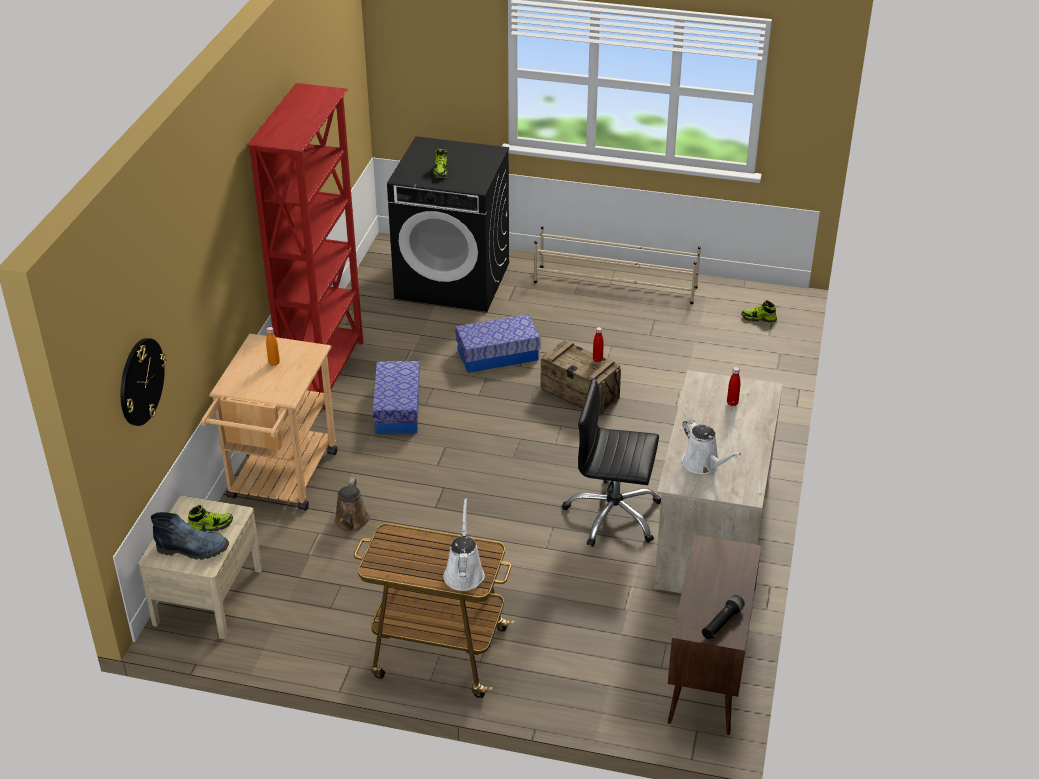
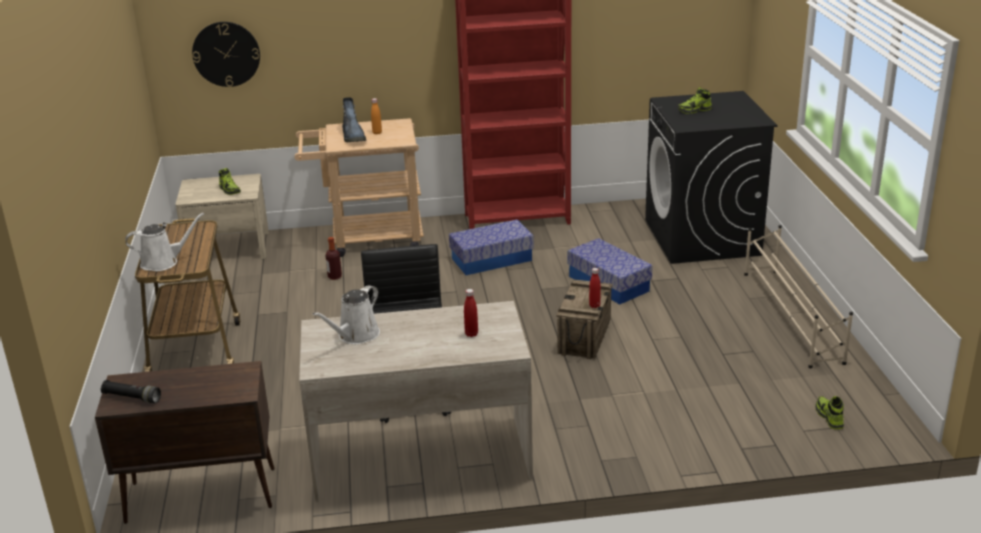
camera: 70 degrees right, 10 degrees down
(194, 549) = (203, 191): boot -> boot (354, 137)
(351, 522) = (335, 277): brown watering can -> bottle

